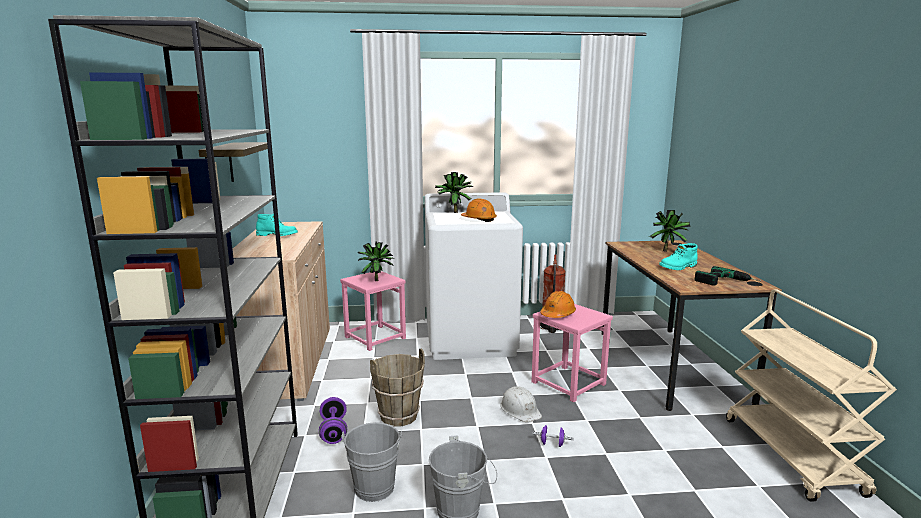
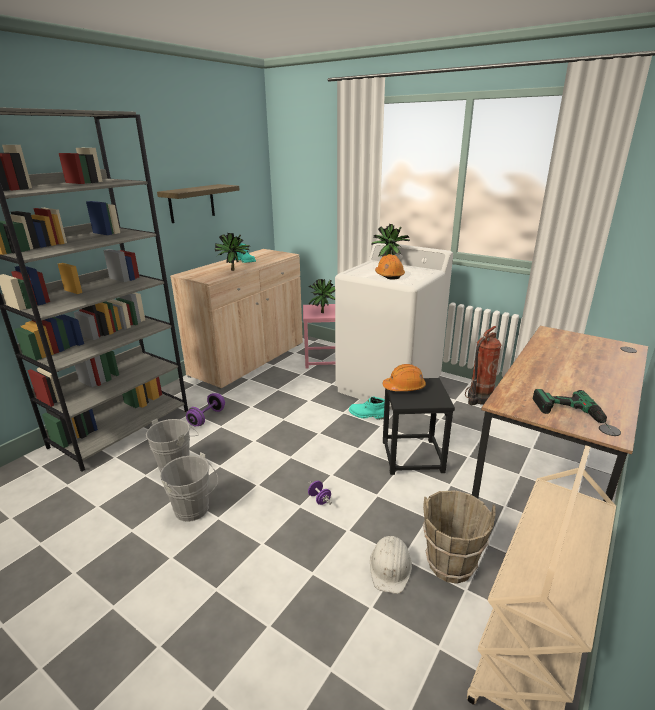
camera: 40 degrees right, 10 degrees up
(398, 416) = (254, 425): brown bucket -> brown bucket (450, 564)
(520, 410) = (338, 460): white hard hat -> white hard hat (390, 567)
(568, 383) = (411, 456): pink stool -> black stool
(667, 251) = (590, 355): potted plant -> potted plant (235, 270)
(678, 267) = (554, 378): turquoise boot -> turquoise boot (367, 415)

